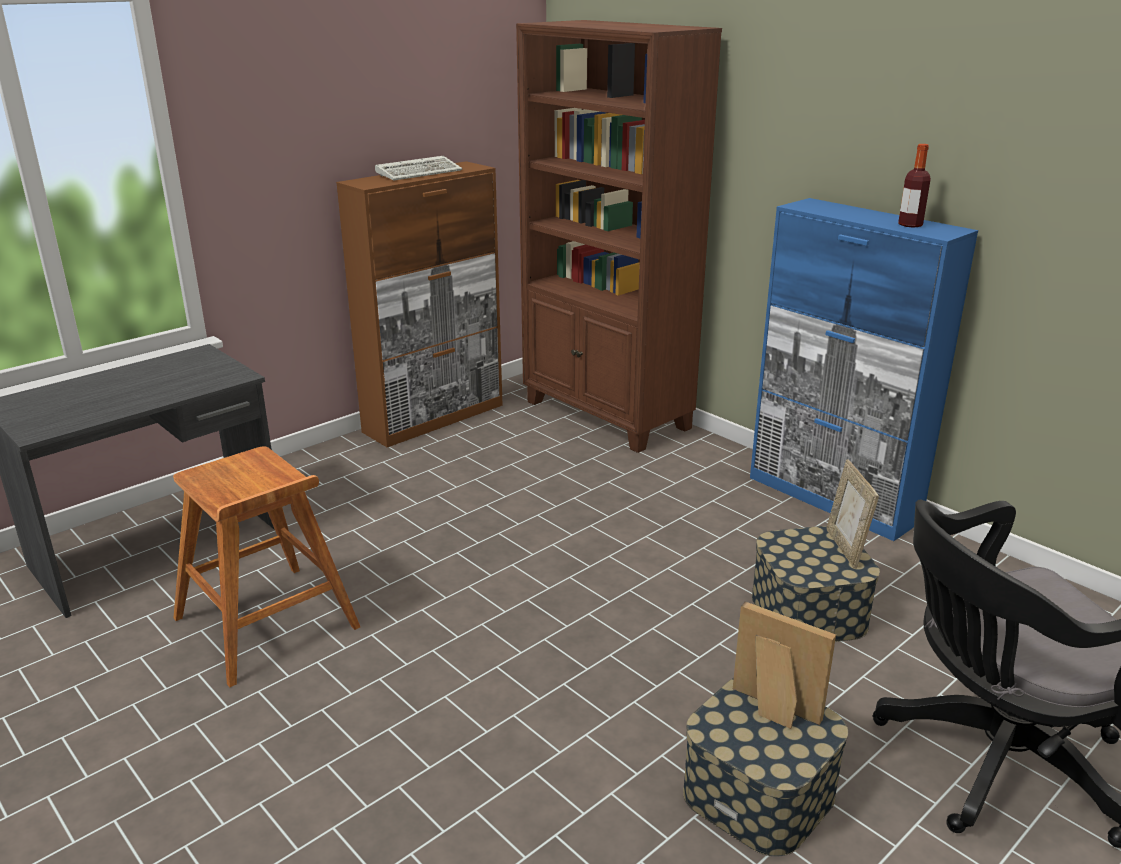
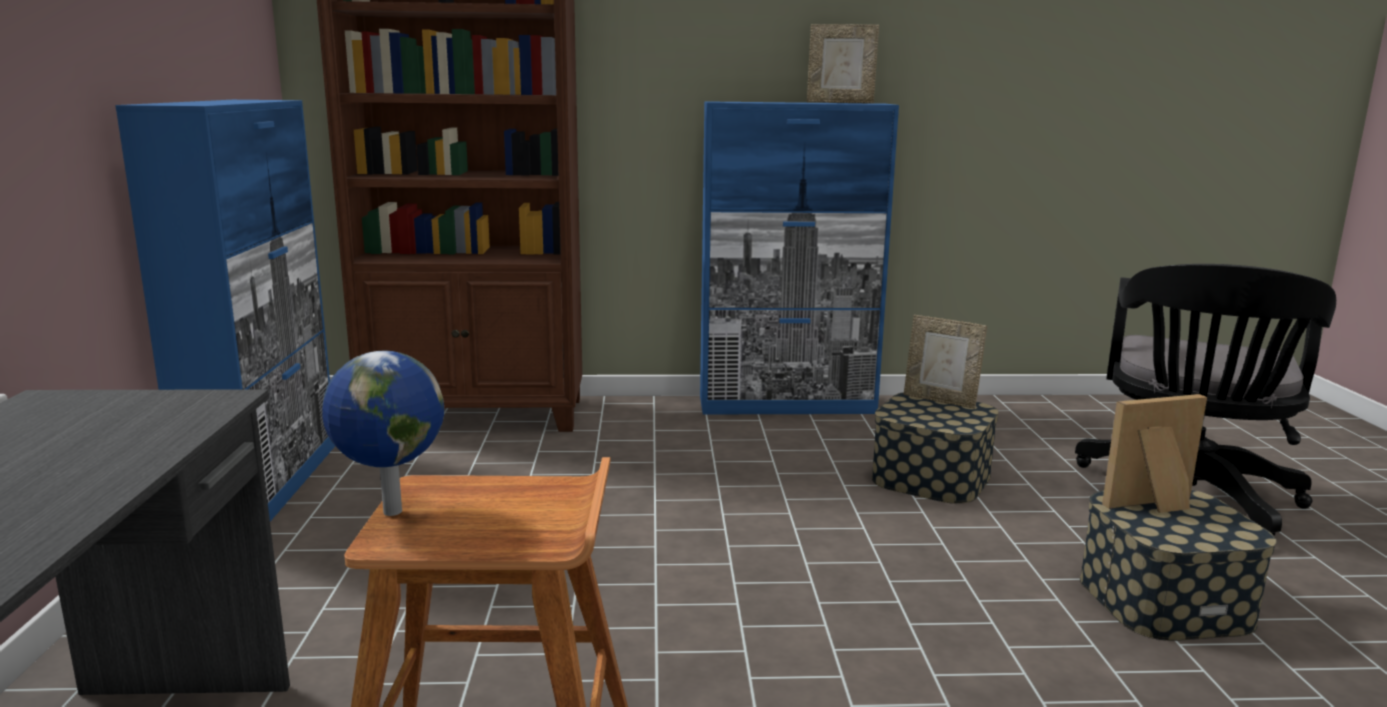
camera: 50 degrees left, 10 degrees down
(223, 461) = (390, 512): none -> globe
(420, 172) = (216, 101): keyboard -> none
(435, 418) = (268, 484): brown cabinet -> blue cabinet
(910, 225) = (840, 103): bottle -> picture frame

